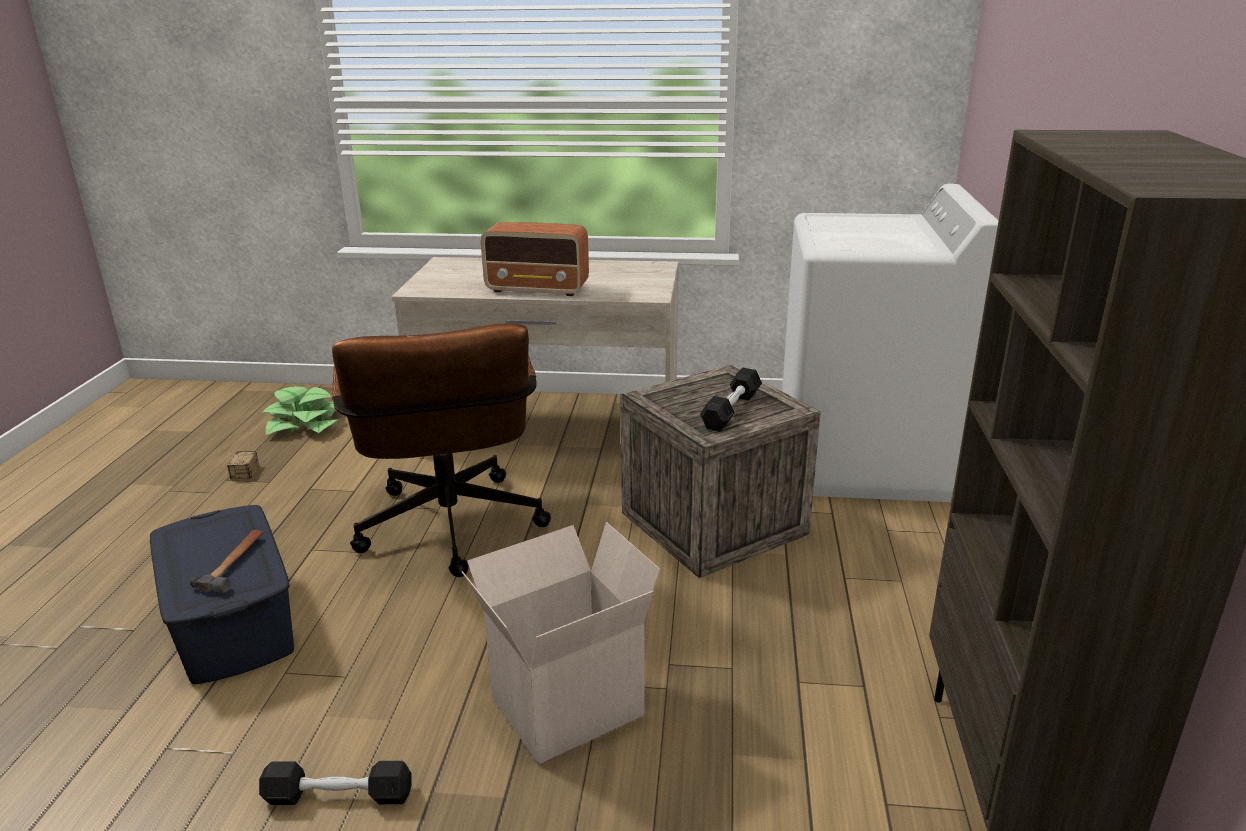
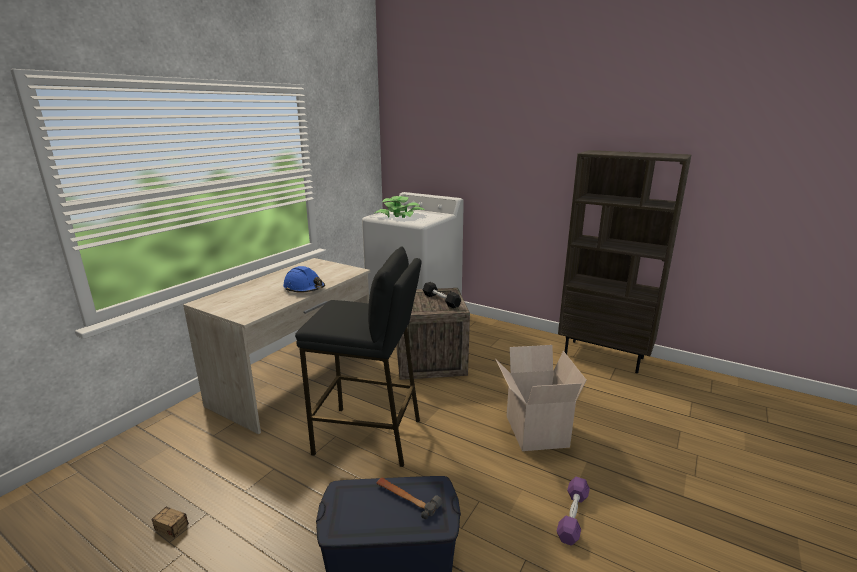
camera: 65 degrees left, 5 degrees down
(305, 424) = (131, 481): potted plant -> potted plant (399, 215)
(339, 796) = (572, 516): black dumbbell -> purple dumbbell
(451, 534) = (368, 436): brown office chair -> black stool
(538, 289) = (304, 288): radio -> blue hard hat

